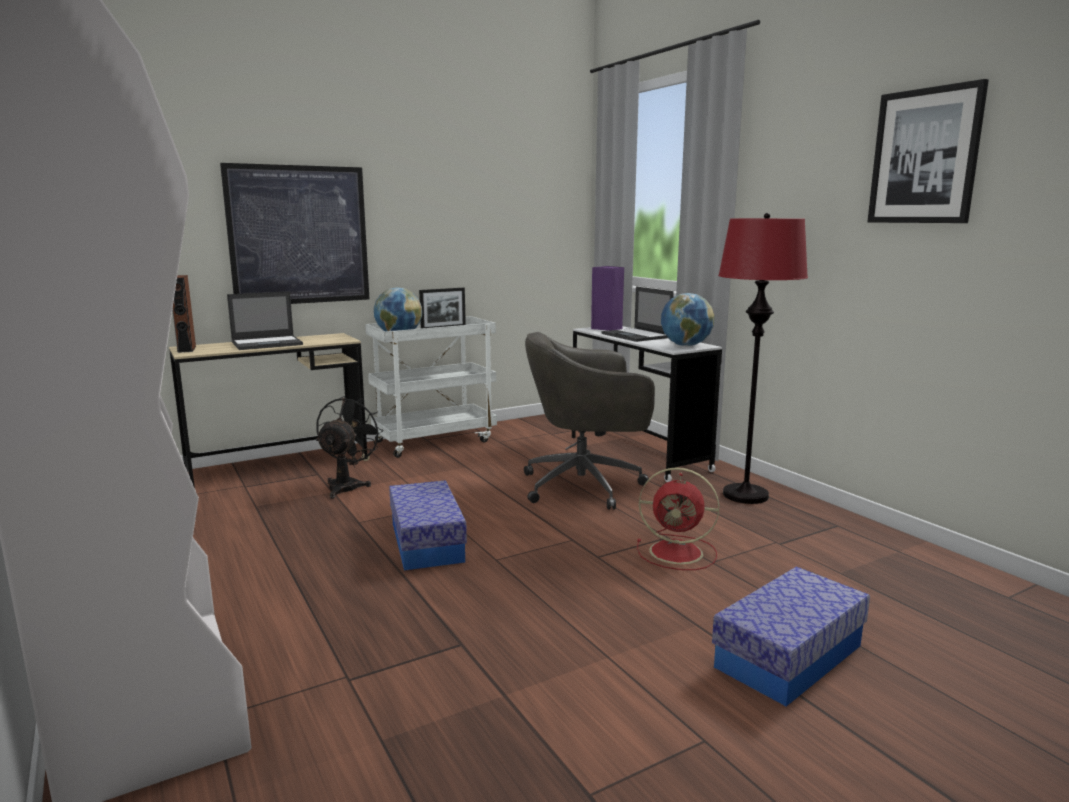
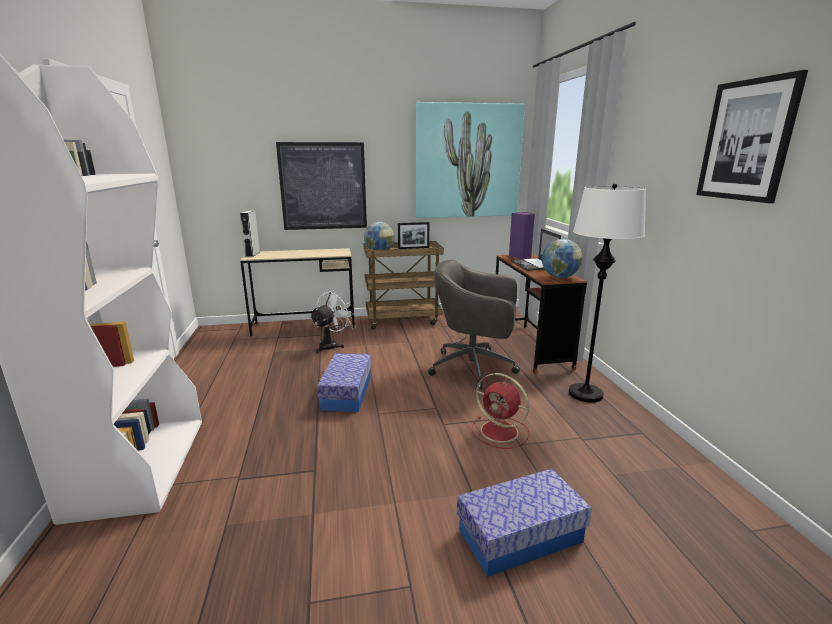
camera: 20 degrees right, 5 degrees up
(186, 349) = (252, 254): brown speaker -> grey speaker
(268, 343) = (298, 253): laptop -> none
(347, 485) = (331, 345): black fan -> white fan
(435, 441) = (403, 320): white cart -> brown cart
(509, 199) = (467, 161): none -> picture
(638, 453) = (529, 347): white desk -> brown desk
(745, 495) = (585, 394): red floor lamp -> white floor lamp

